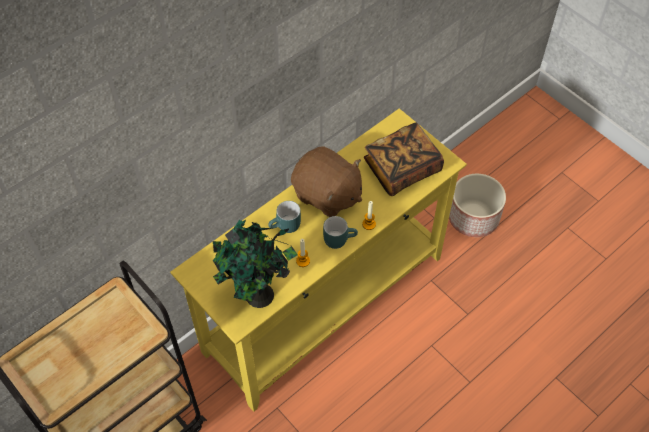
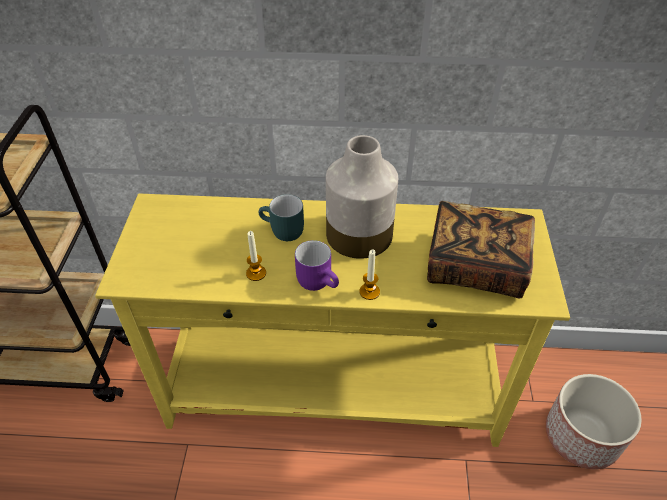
camera: 45 degrees right, 10 degrees down
(258, 297) = (171, 272): potted plant -> none
(327, 195) = (359, 233): brown plush toy -> beige vase
(339, 238) = (319, 281): turquoise mug -> purple mug

